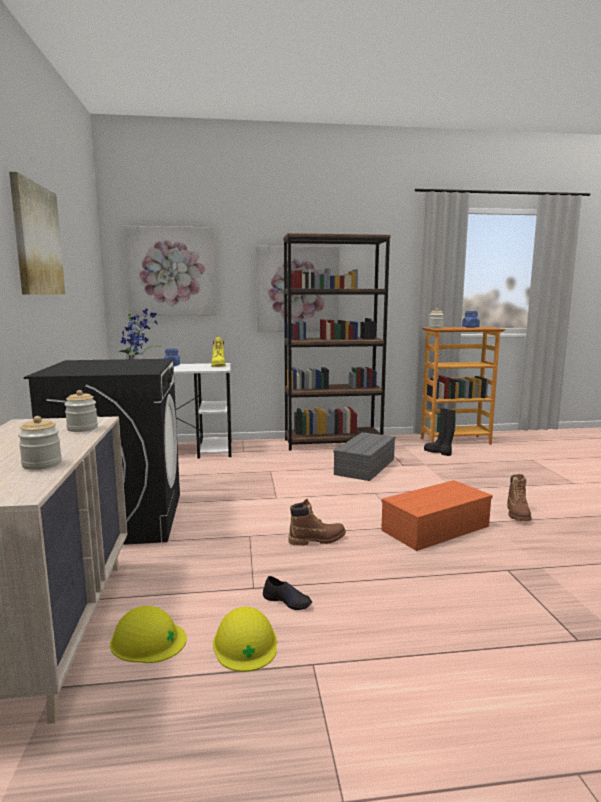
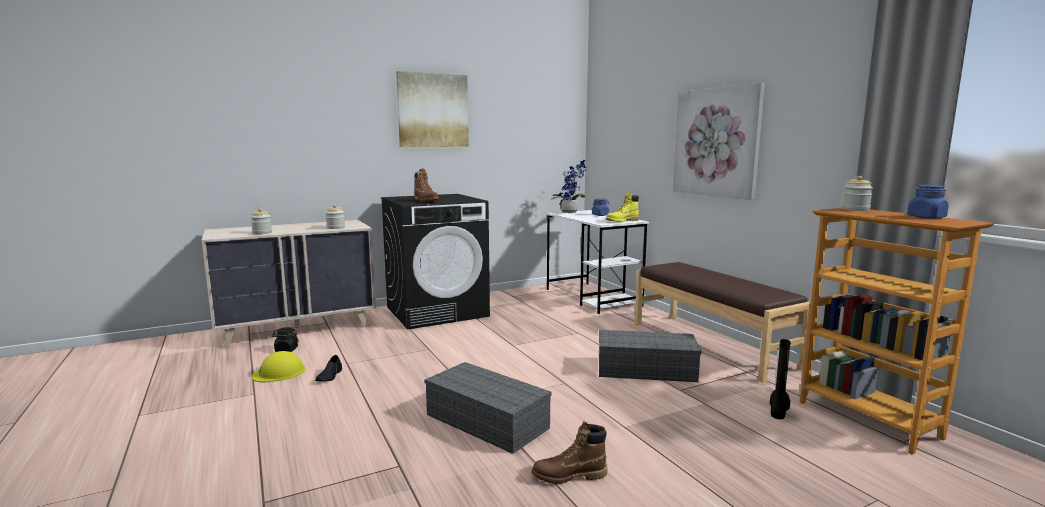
camera: 70 degrees right, 0 degrees up
(148, 640) = (286, 350): yellow hard hat -> black jar
(171, 272) = (621, 124): picture -> none
(317, 539) = (432, 372): brown boot -> brown boot (426, 201)
(333, 443) = (711, 344): brown bookcase -> brown bench
(435, 527) = (489, 421): orange storage box -> grey storage box

